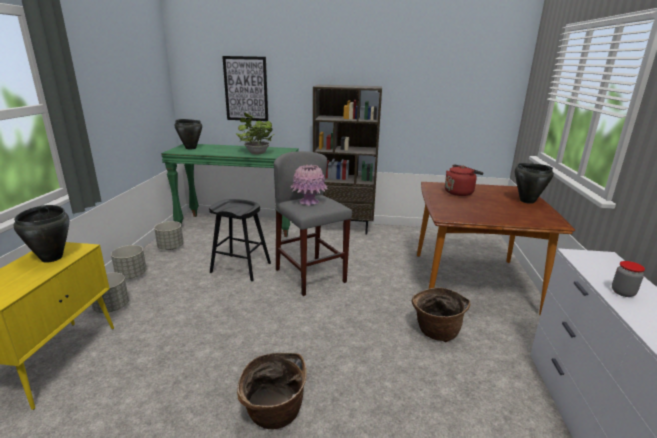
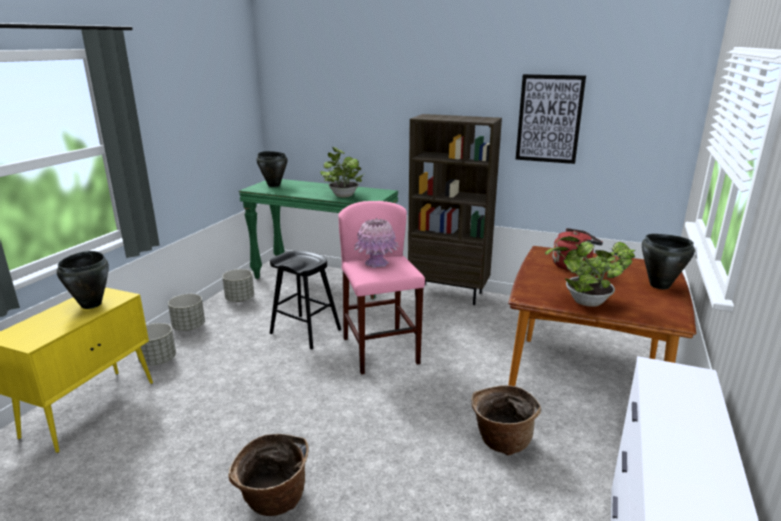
camera: 15 degrees right, 0 degrees up
(246, 89) = (340, 117): picture -> picture (549, 119)
(310, 276) = (380, 351): grey stool -> pink stool
(487, 216) = (583, 302): none -> potted plant
(623, 292) = (673, 424): jar -> none

